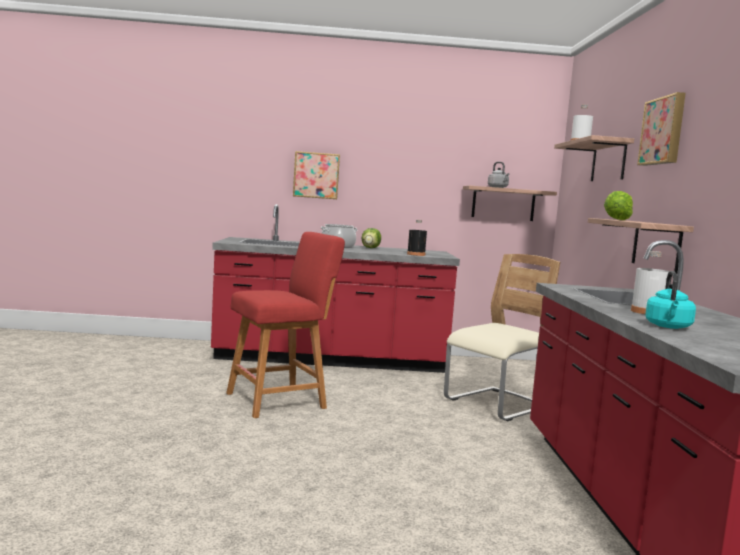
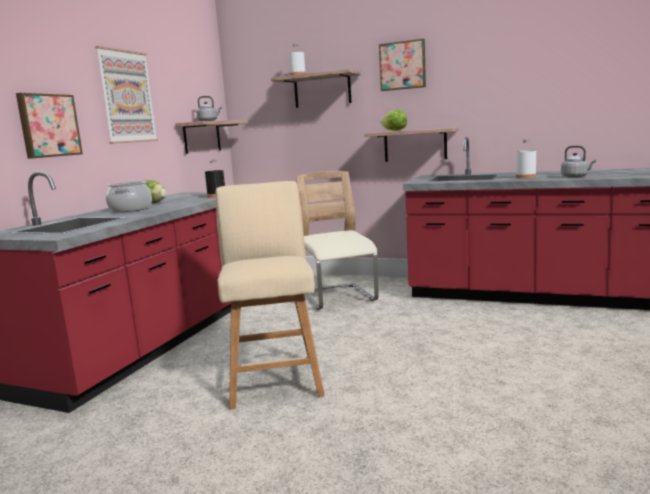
camera: 65 degrees left, 5 degrees up
(280, 400) = (275, 379): red stool -> beige stool
(403, 158) = (127, 97): none -> picture
(668, 327) = (576, 177): turquoise kettle -> grey kettle

